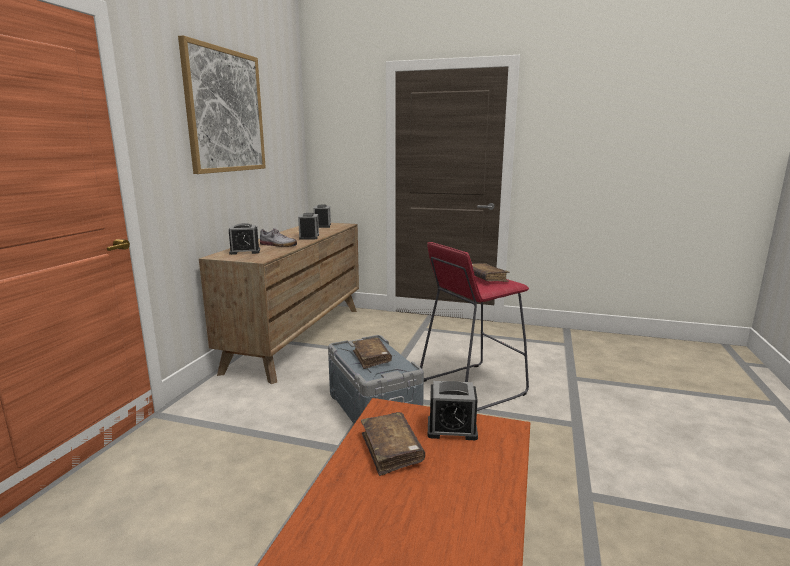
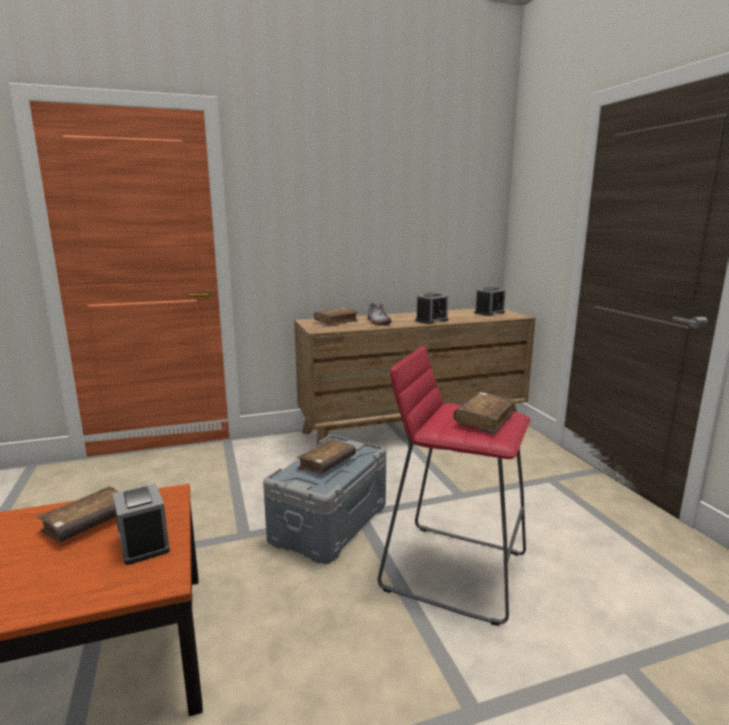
camera: 55 degrees right, 0 degrees up
(225, 111) = (358, 180): picture -> none
(245, 251) = (336, 321): alarm clock -> brown book

